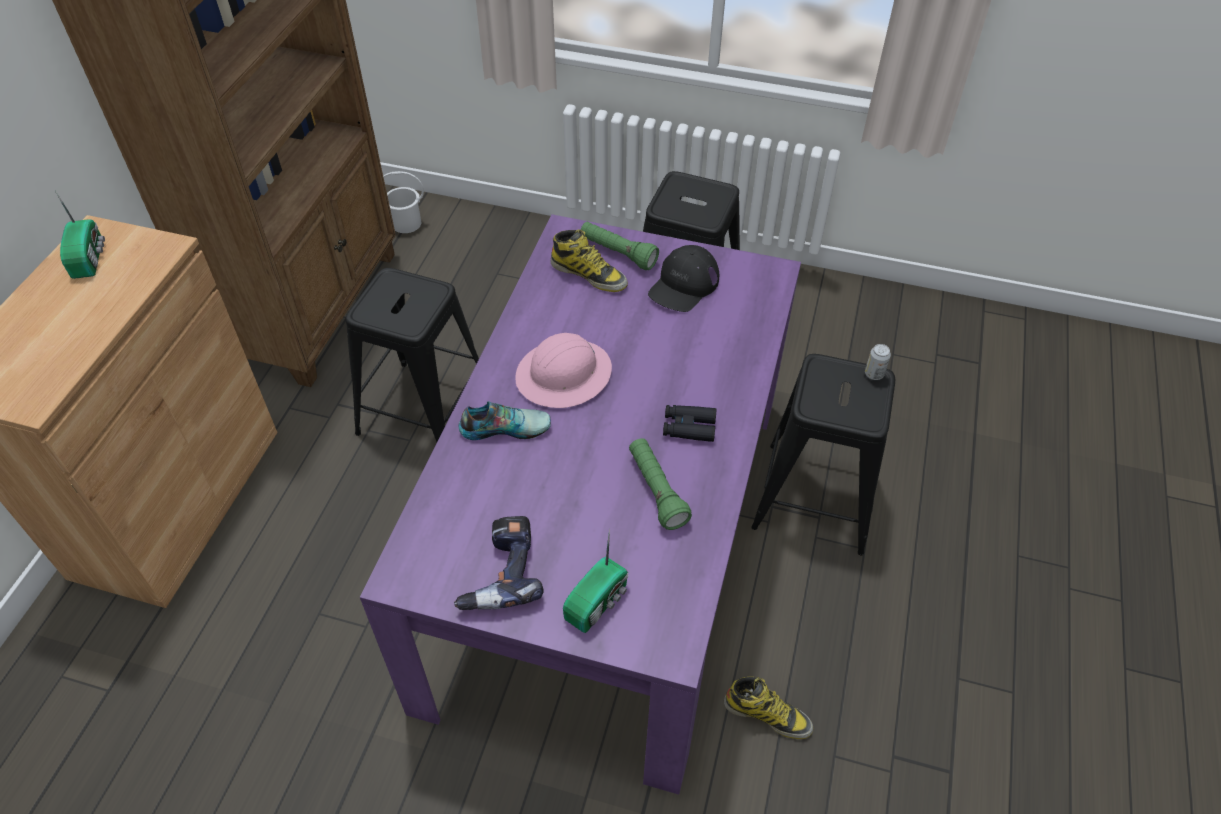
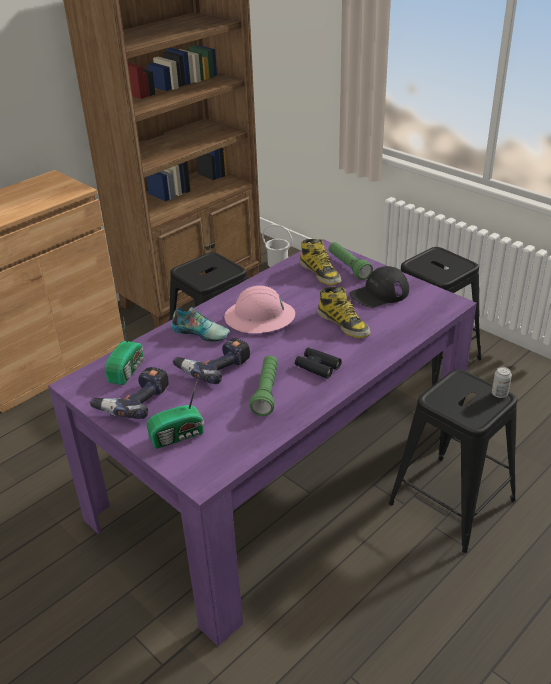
camera: 30 degrees right, 15 degrees down
(89, 257) = (39, 185): radio -> radio (128, 370)
(563, 477) = (214, 367): none -> power drill
(767, 714) = (317, 625): boot -> boot (344, 324)

